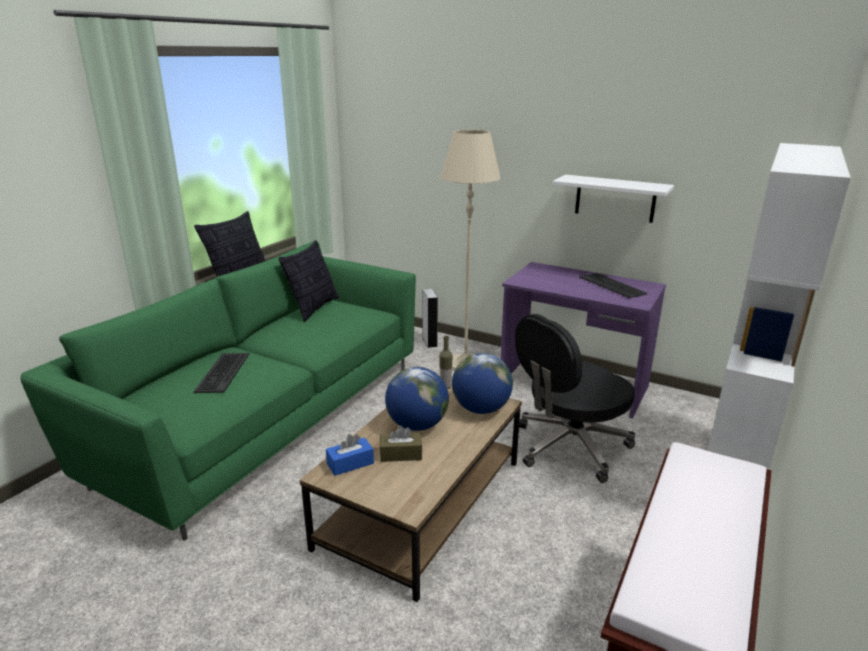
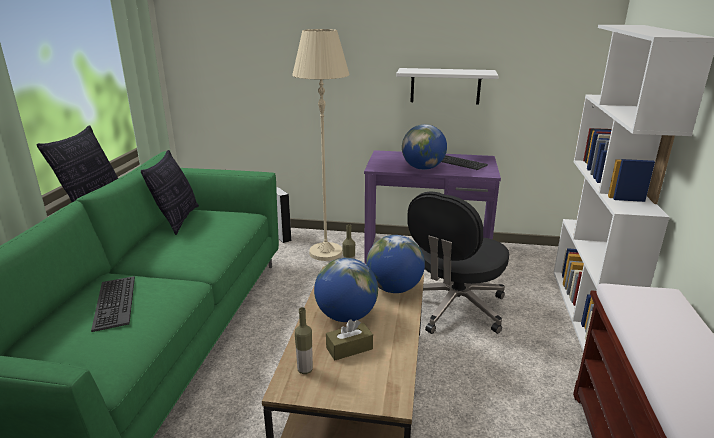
camera: 20 degrees left, 0 degrees up
(350, 463) = (305, 370): blue tissue box -> bottle
(568, 288) = (423, 168): none -> globe

